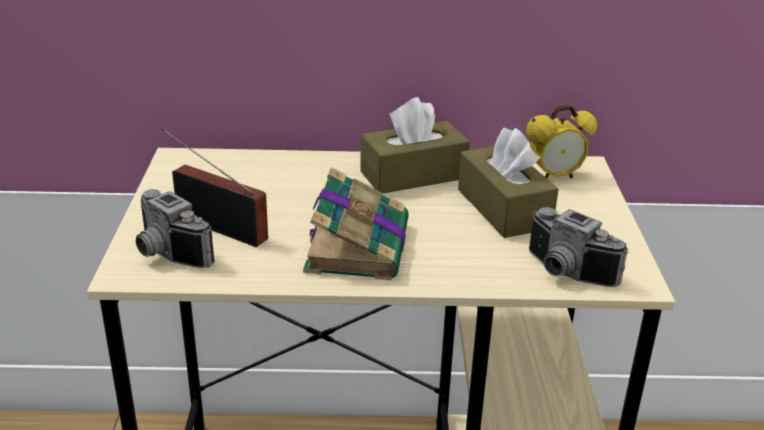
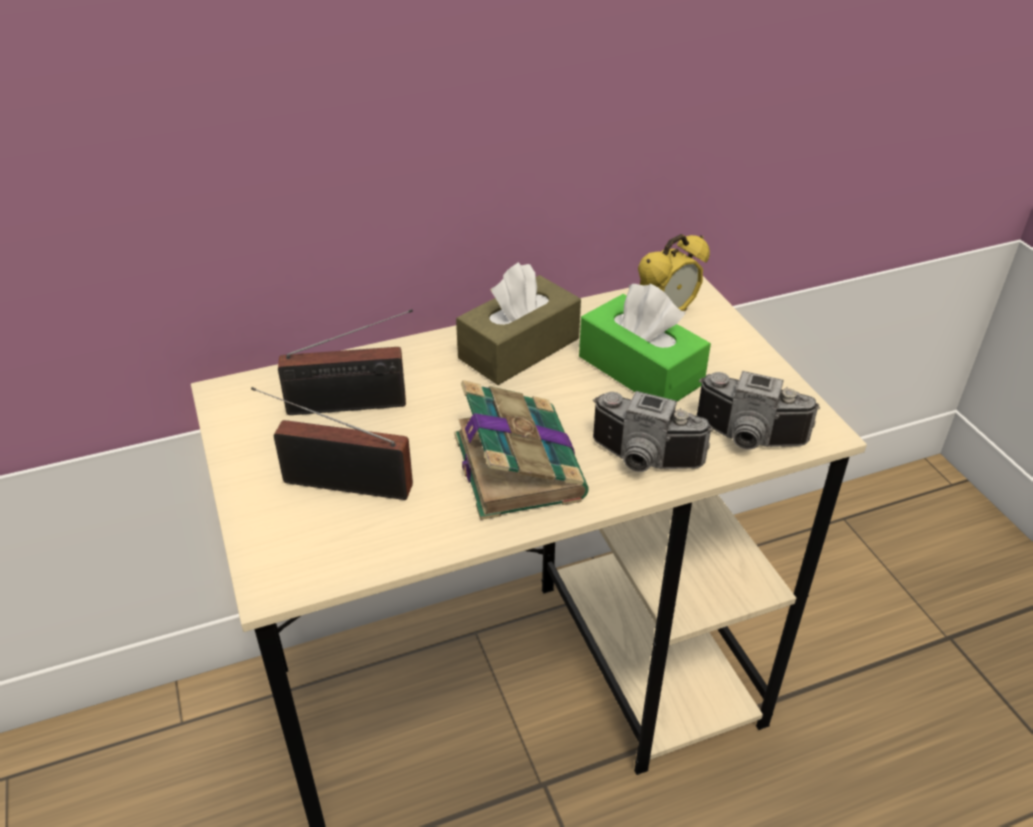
camera: 20 degrees left, 10 degrees up
(166, 254) = (305, 542): camera -> camera (642, 461)
(261, 183) = (354, 405): none -> radio
(503, 208) = (640, 370): brown tissue box -> green tissue box

